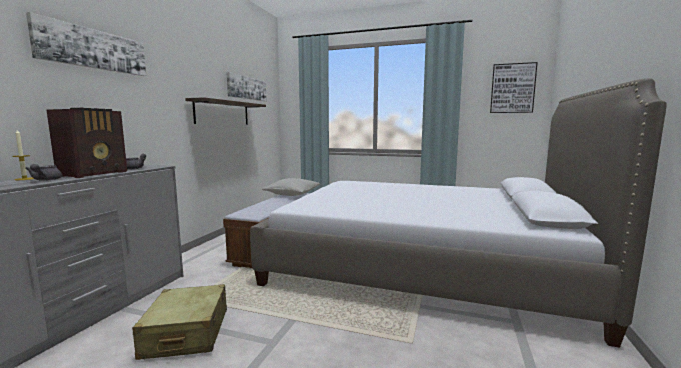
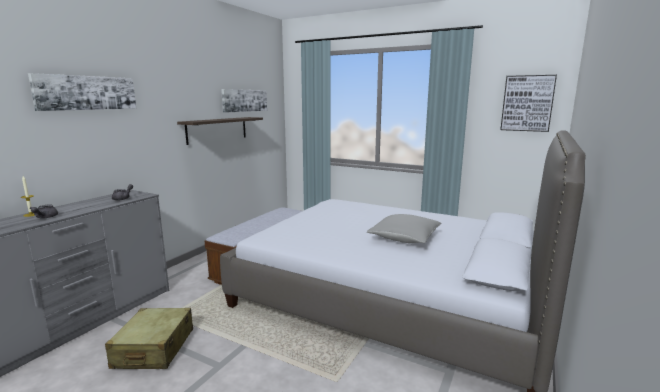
camera: 10 degrees right, 5 degrees up
(95, 174) = (86, 208): radio -> none
(292, 195) = (281, 212): grey pillow -> grey pillow (404, 238)

